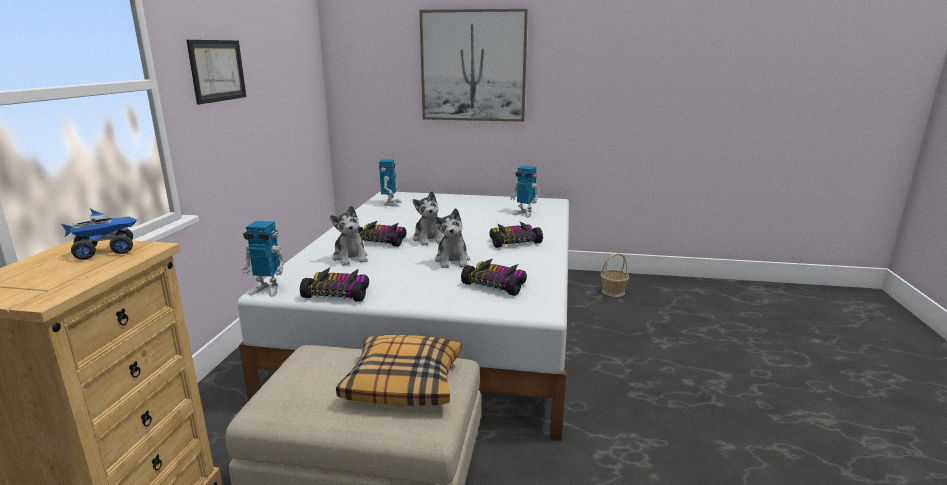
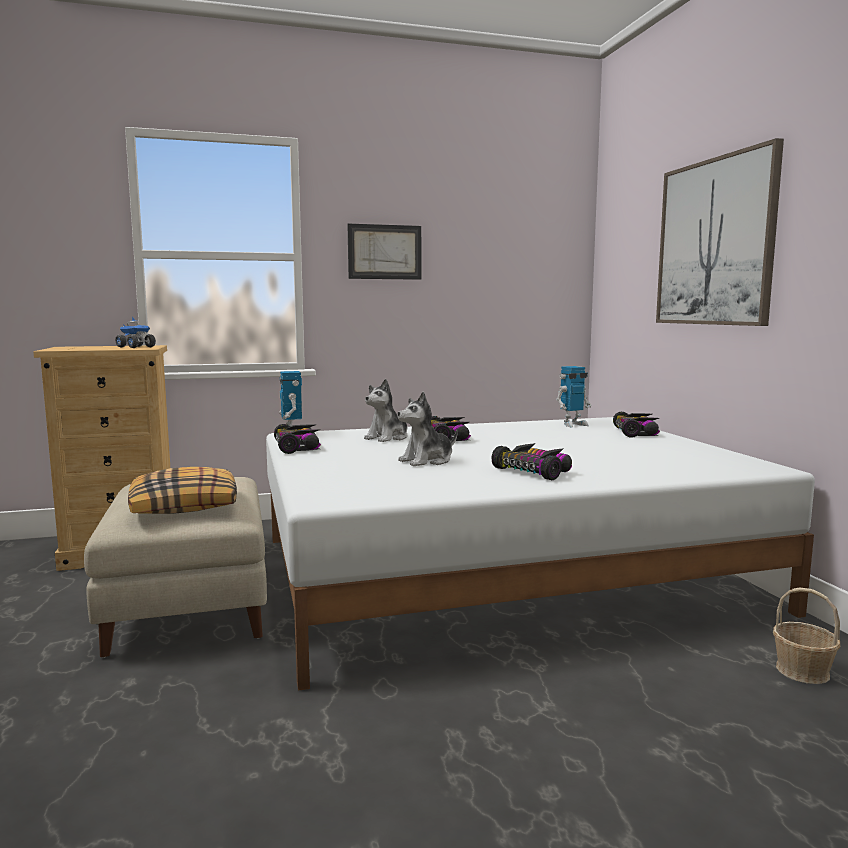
camera: 65 degrees right, 10 degrees down
(429, 239) = (481, 447): plush toy -> none
(496, 285) = (375, 480): toy car -> toy car (636, 433)
(524, 214) = (664, 463): toy robot -> none

